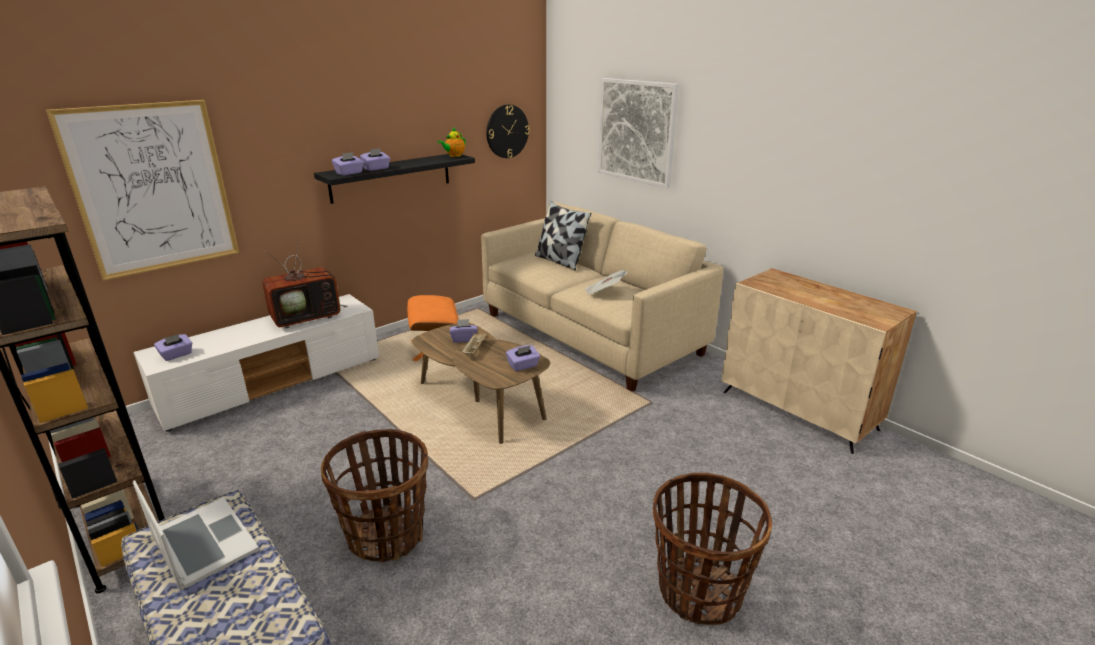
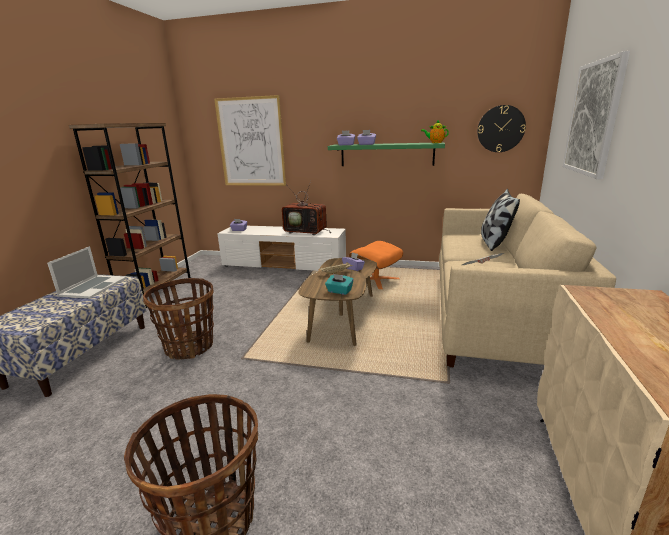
camera: 55 degrees right, 5 degrees down
(391, 177) = (387, 154): black shelf -> green shelf
(523, 366) = (339, 291): purple tissue box -> turquoise tissue box

